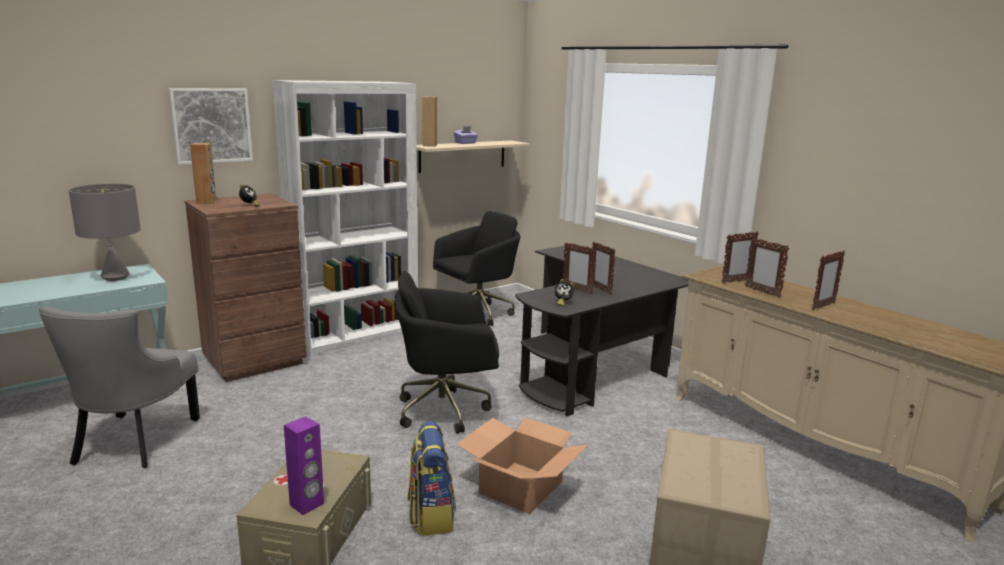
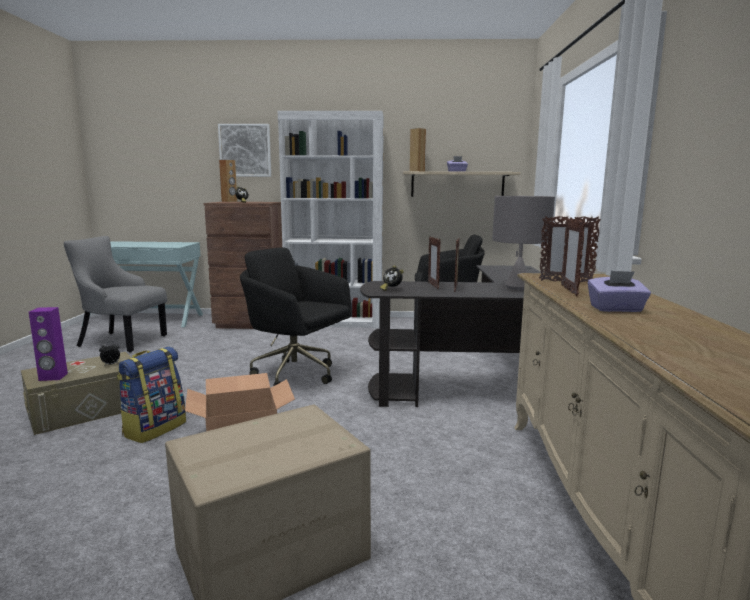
camera: 40 degrees right, 5 degrees down
(115, 278) = (165, 244): grey table lamp -> grey table lamp (518, 288)
(136, 439) = (123, 341): grey chair -> grey chair turned 60 degrees clockwise
(331, 466) = (111, 365): none -> alarm clock
(823, 306) = (616, 309): picture frame -> purple tissue box

